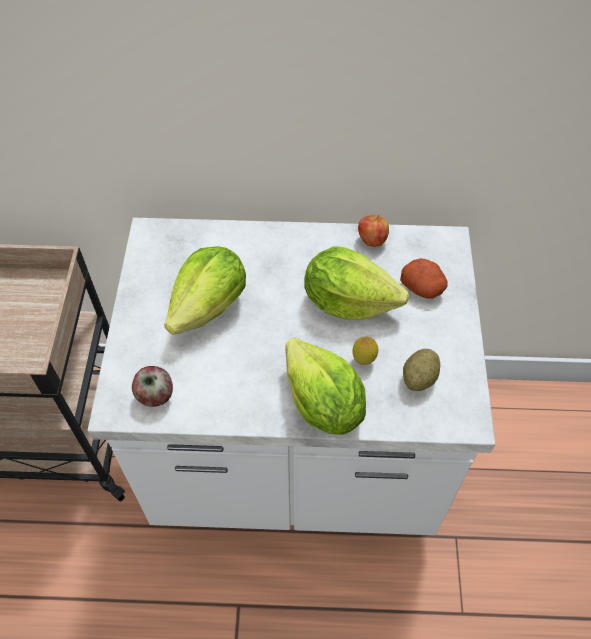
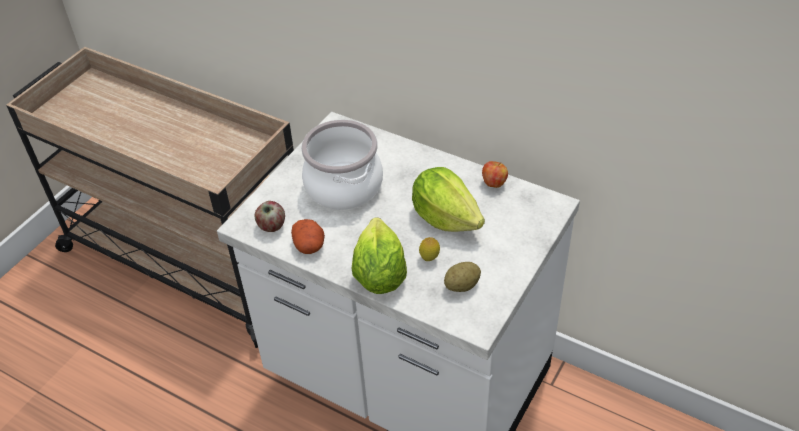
camera: 30 degrees right, 10 degrees down
(210, 307) = (344, 186): lettuce -> cooking pot
(423, 287) = (510, 228): potato -> potato (309, 245)

